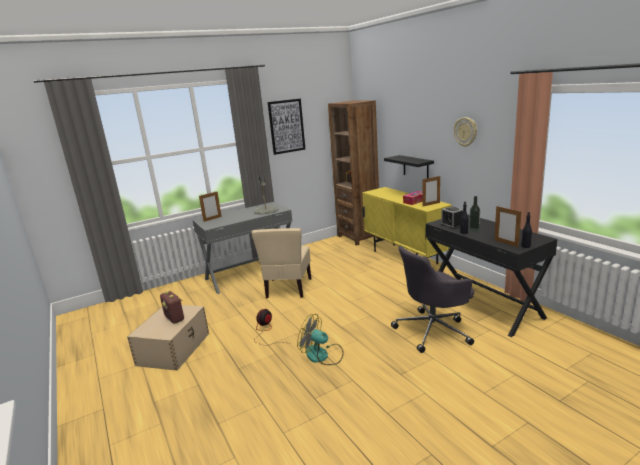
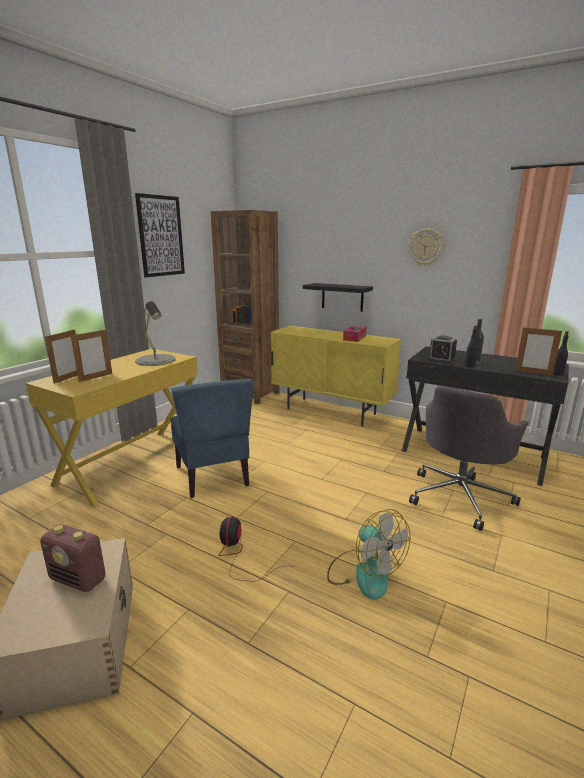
camera: 30 degrees left, 0 degrees up
(250, 274) = (132, 464): grey desk -> yellow desk
(288, 288) = (213, 476): beige chair -> blue chair
(322, 355) = (364, 573): fan -> fan turned 120 degrees counterclockwise
(431, 204) = (379, 340): picture frame -> picture frame (96, 377)

